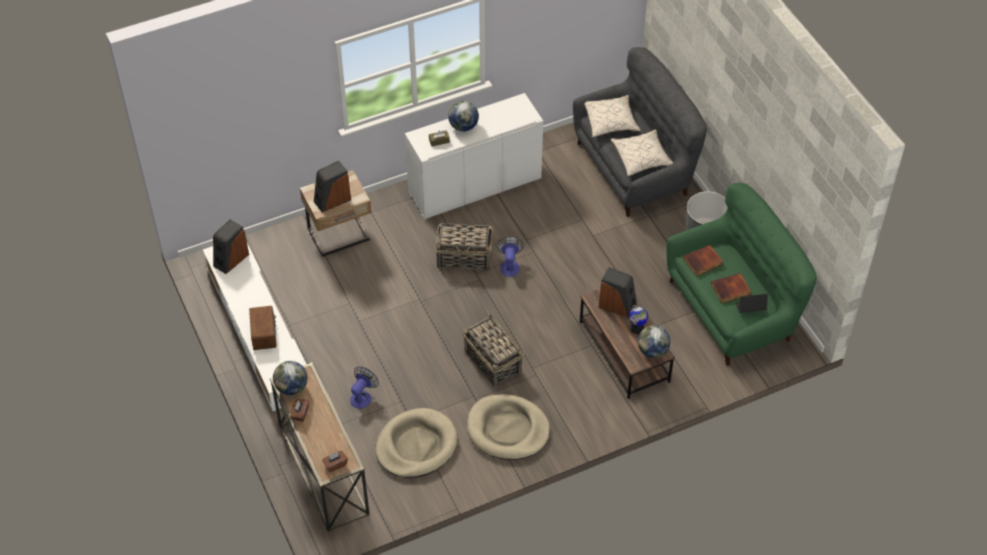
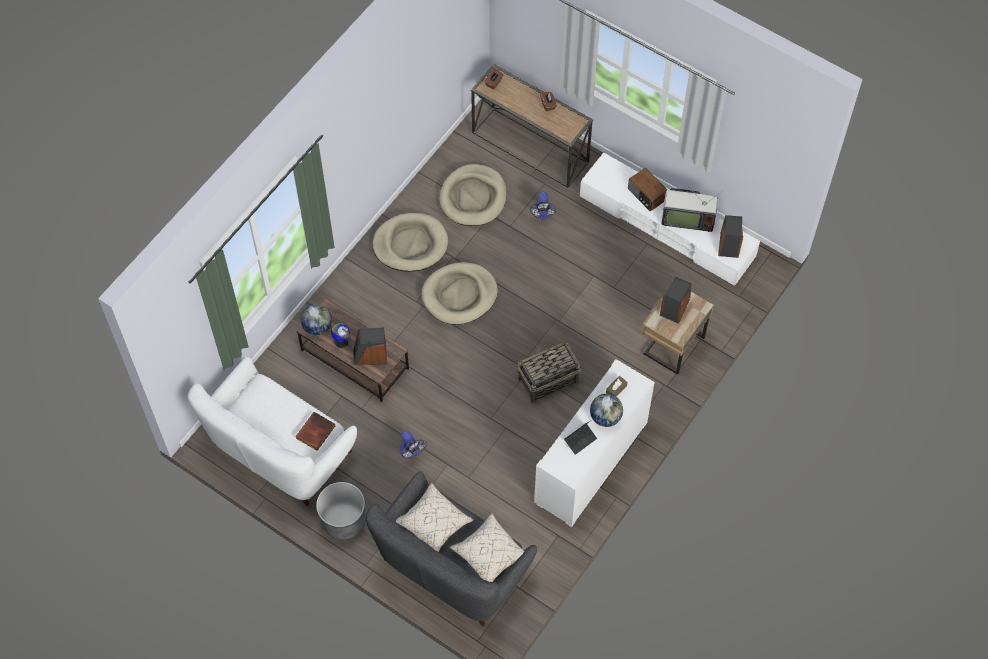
camera: 150 degrees right, 10 degrees up
(247, 297) = (687, 218): none -> television
(291, 388) = (570, 120): globe -> none
(492, 361) = (459, 295): basket -> beige dog bed
(509, 265) = (503, 393): fan -> fan (411, 452)
(730, 290) = (276, 414): book -> none
(733, 309) = (279, 450): green sofa -> white sofa
(750, 308) = (250, 404): laptop -> laptop (580, 440)

